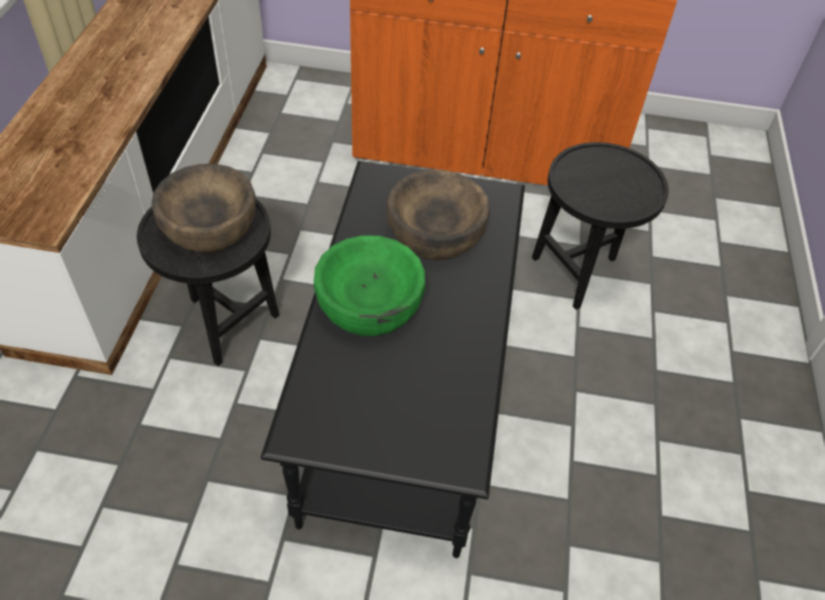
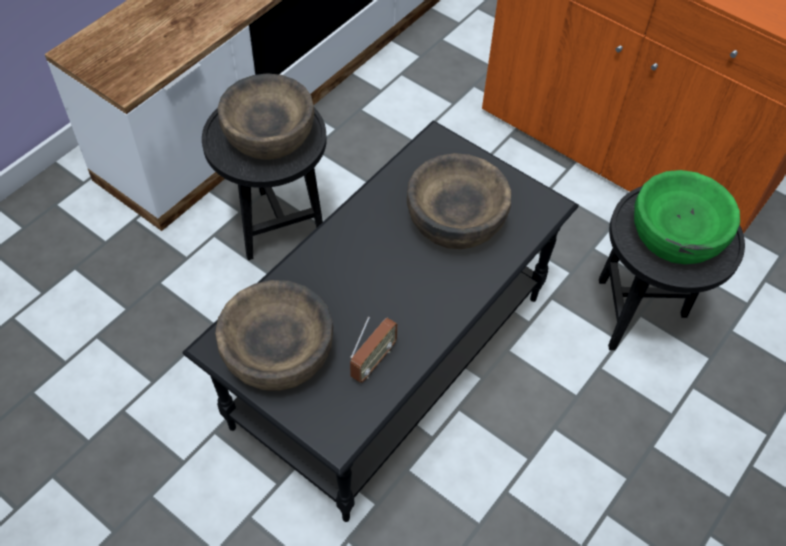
camera: 30 degrees right, 5 degrees up
(356, 414) = (278, 352): none -> brown bowl
(370, 305) = (352, 262): green bowl -> green bowl (676, 235)
(449, 383) = (373, 361): none -> radio

